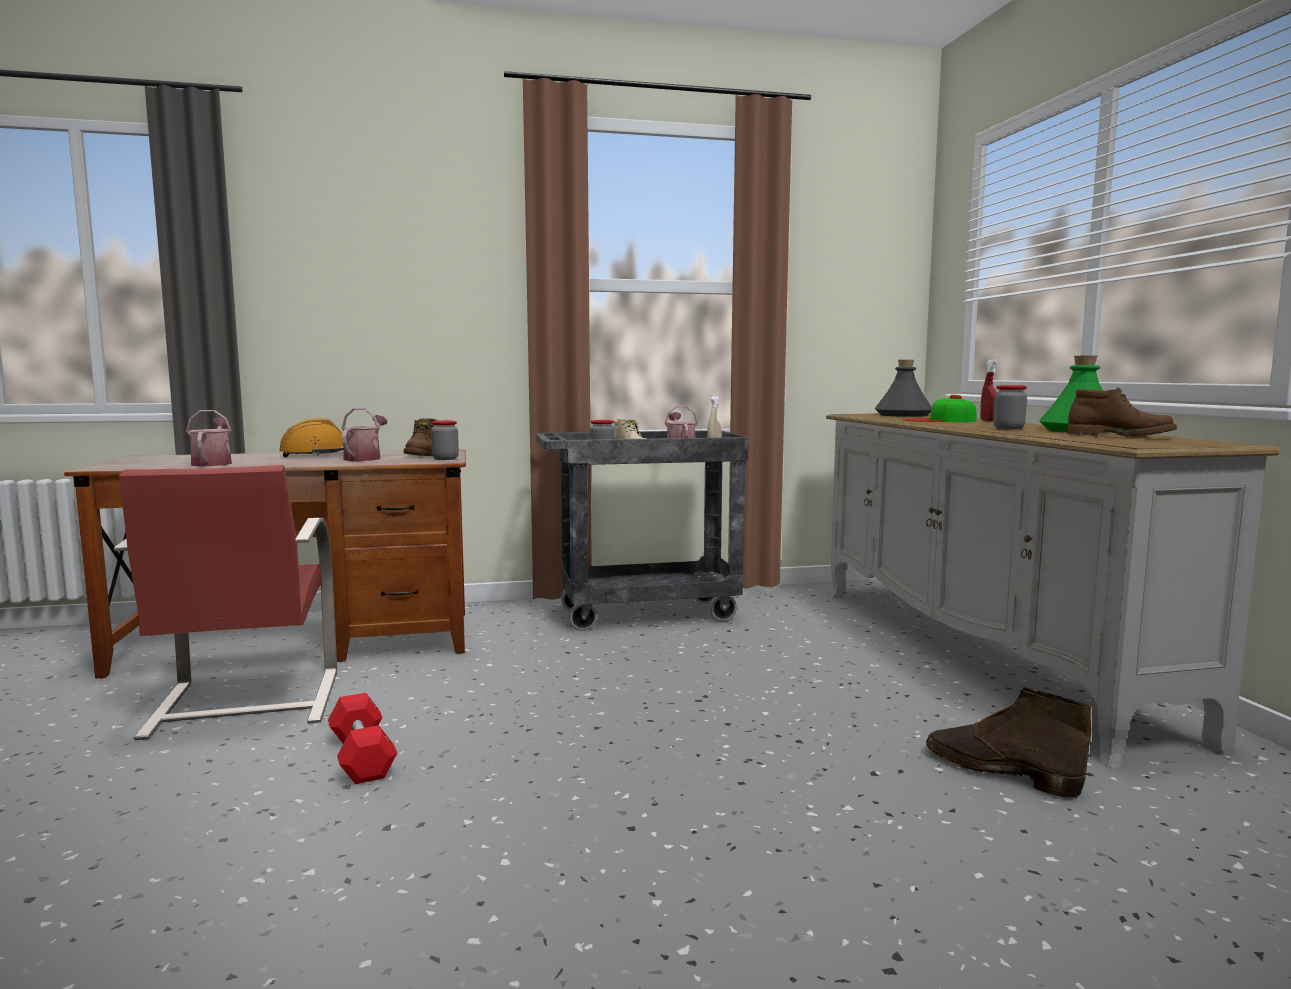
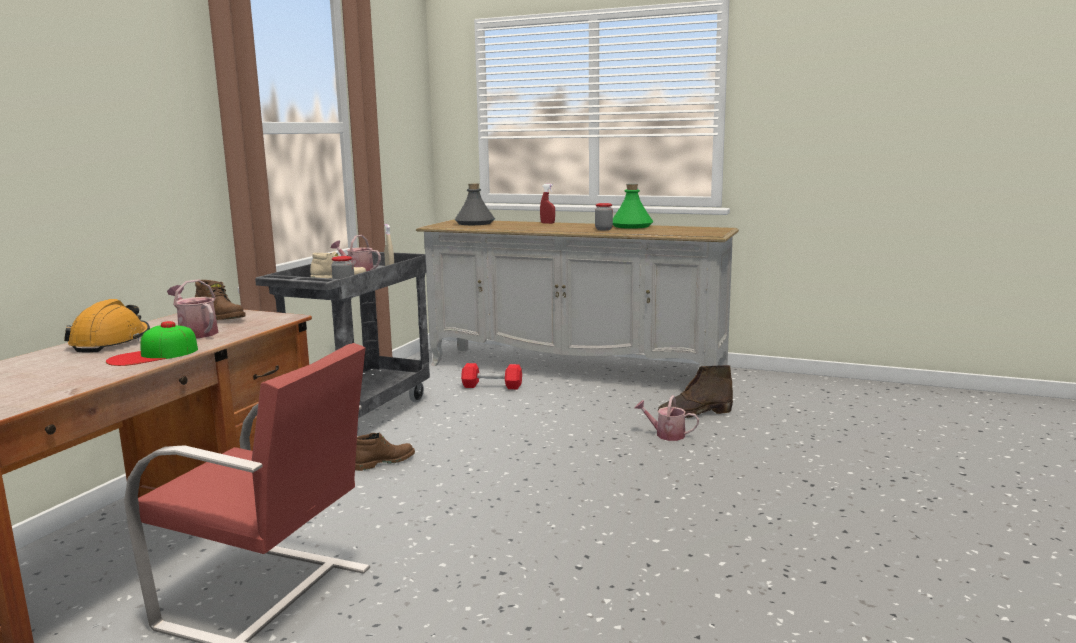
camera: 55 degrees left, 5 degrees up
(213, 463) = (79, 375): watering can -> watering can (666, 435)
(362, 756) = (461, 560): red dumbbell -> red dumbbell (492, 386)
(445, 459) = (271, 316): jar -> none
(939, 420) = (530, 226): cap -> cap (153, 355)
(1119, 436) = (672, 229): brown boot -> brown boot (384, 462)

